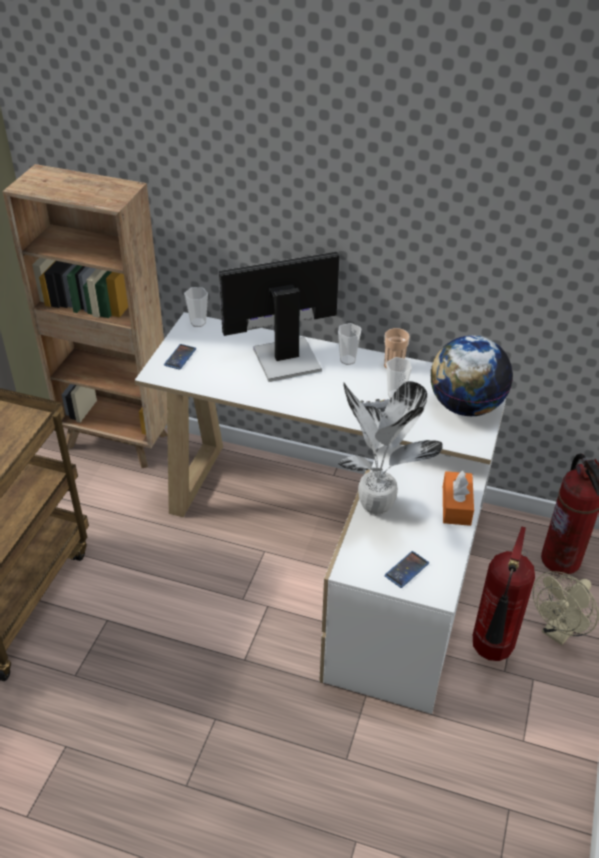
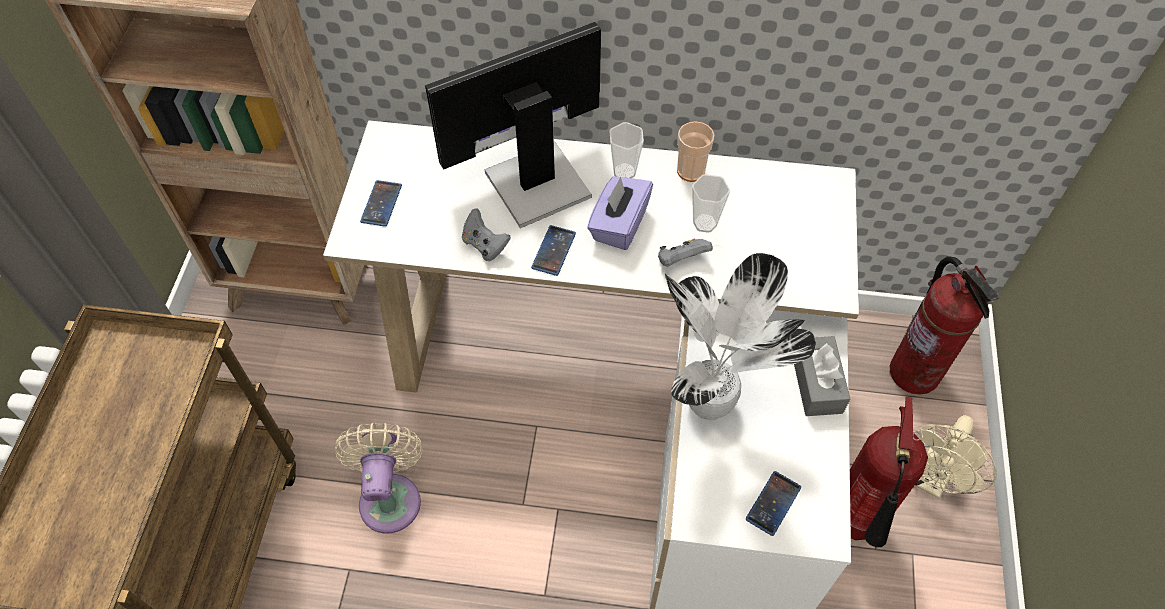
camera: 10 degrees left, 15 degrees up
(148, 579) = (390, 496): none -> beige fan
(198, 323) = (394, 137): cup -> none
(242, 388) = (485, 245): none -> grey game controller
(288, 397) = (553, 251): none -> phone
(336, 388) = (619, 225): none -> purple tissue box
(456, 505) = (816, 383): orange tissue box -> grey tissue box
(465, 406) = (804, 227): globe -> none

